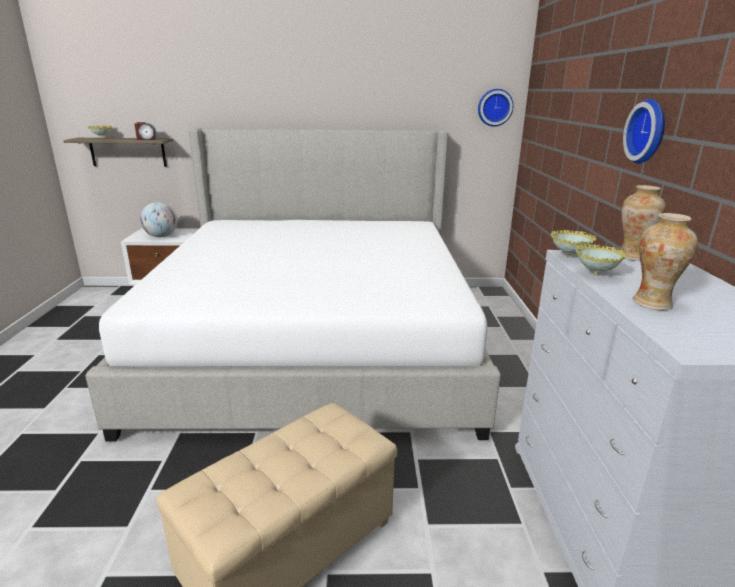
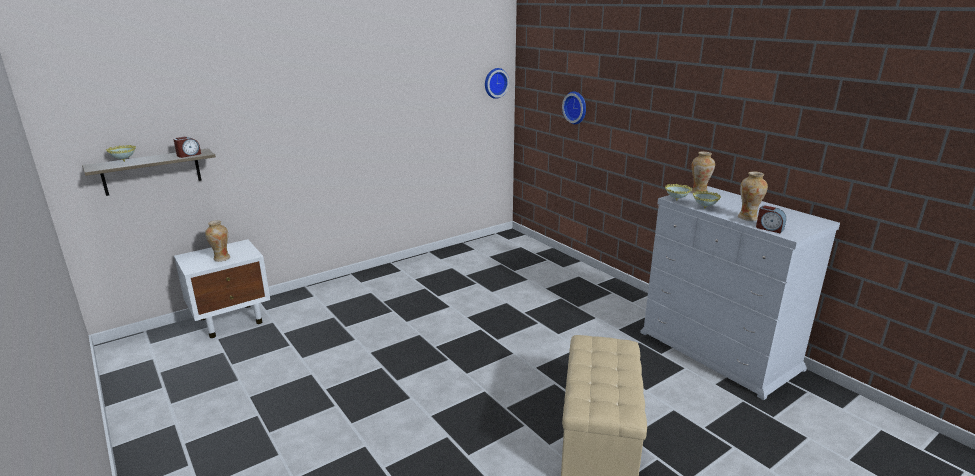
camera: 35 degrees left, 0 degrees up
(161, 236) = (221, 258): globe -> vase
(315, 343) = (435, 316): bed -> none
(649, 131) = (671, 113): wall clock -> wall clock (576, 107)
(664, 328) = (769, 228): none -> alarm clock

